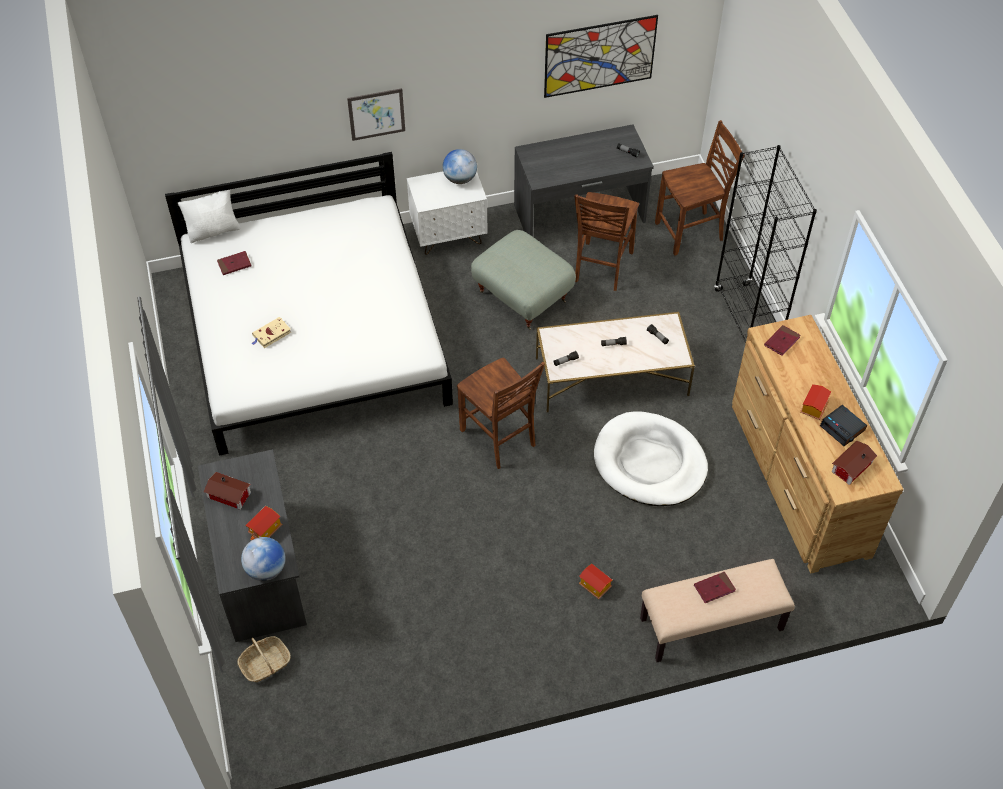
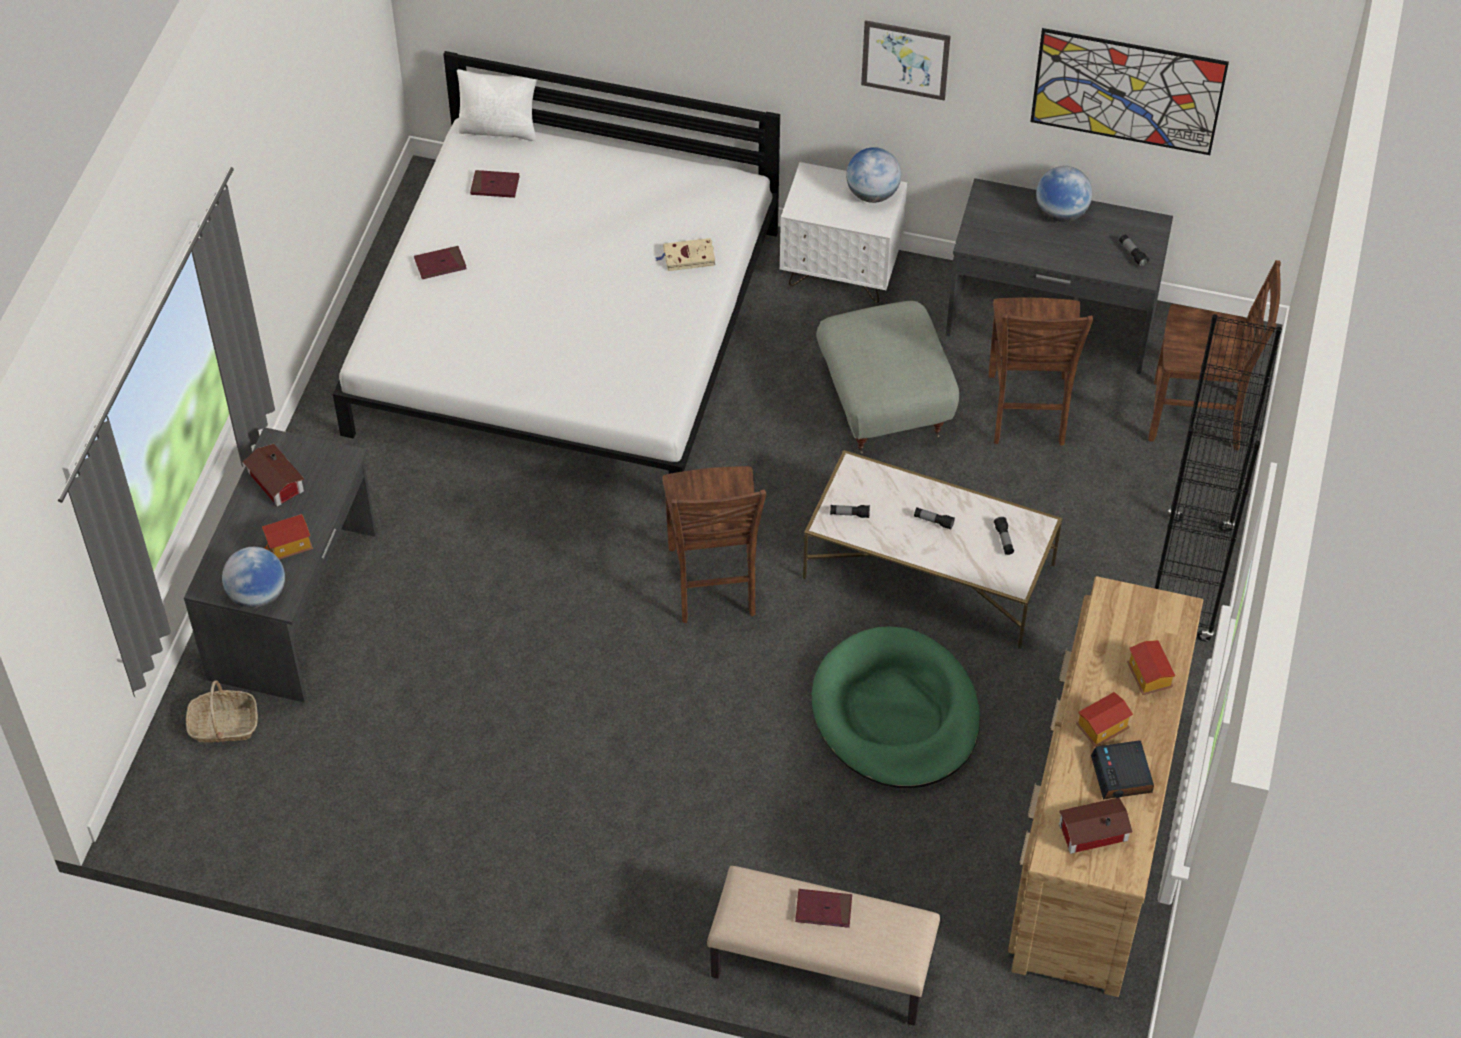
camera: 30 degrees right, 0 degrees up
(271, 334) = (478, 301): beige book -> beige book (687, 257)
(376, 114) = (767, 51): picture -> picture (905, 60)
(574, 146) = (1061, 212): none -> globe
(594, 586) = (700, 838): toy house -> toy house (1148, 676)
(601, 267) = (1027, 411): brown chair -> brown chair turned 45 degrees counterclockwise
(649, 462) = (896, 713): white dog bed -> green dog bed
(782, 341) = (1129, 616): red book -> red book (440, 264)

